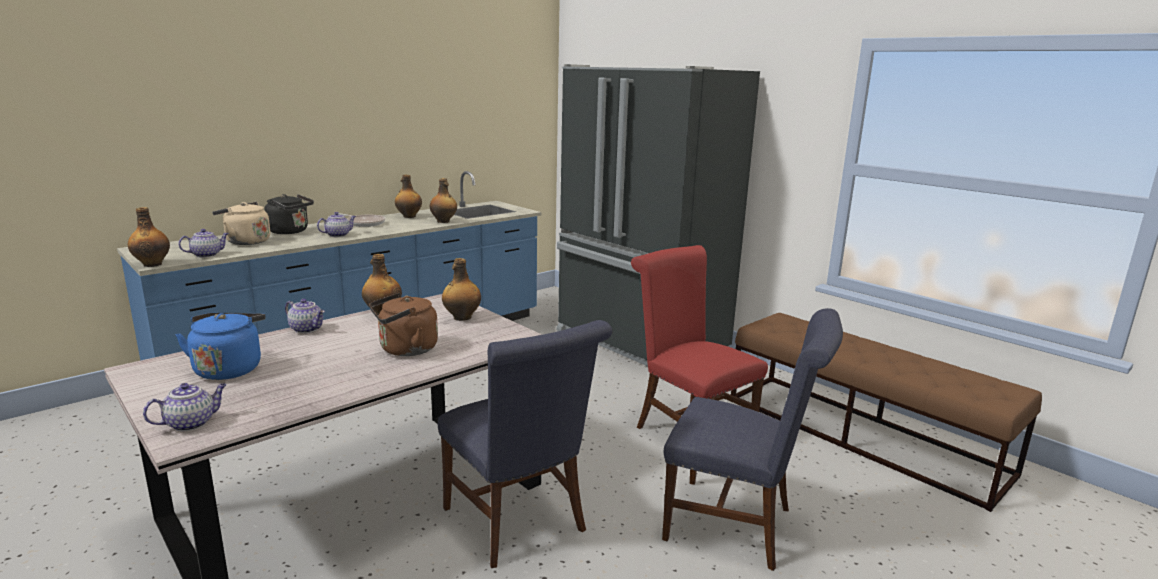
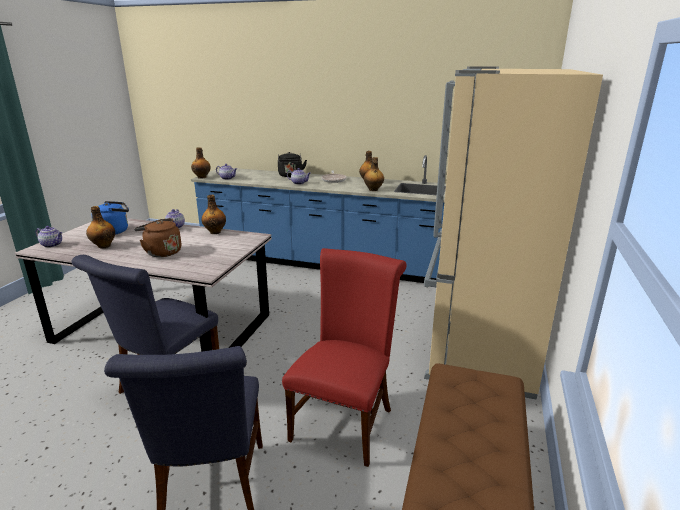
camera: 60 degrees right, 5 degrees up
(245, 242) = (259, 176): beige kettle -> none
(461, 318) = (226, 249): bottle -> bottle (104, 246)
(639, 342) = (478, 345): black fridge -> beige fridge

